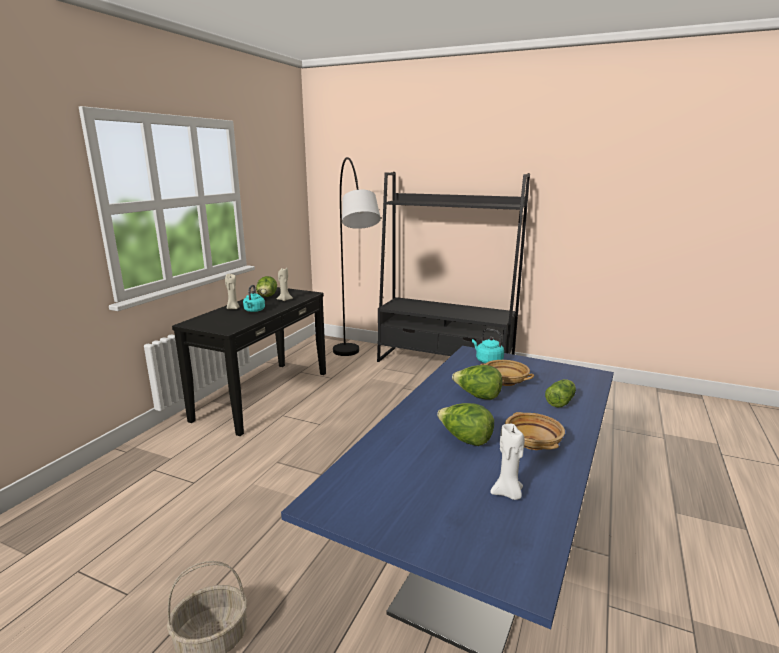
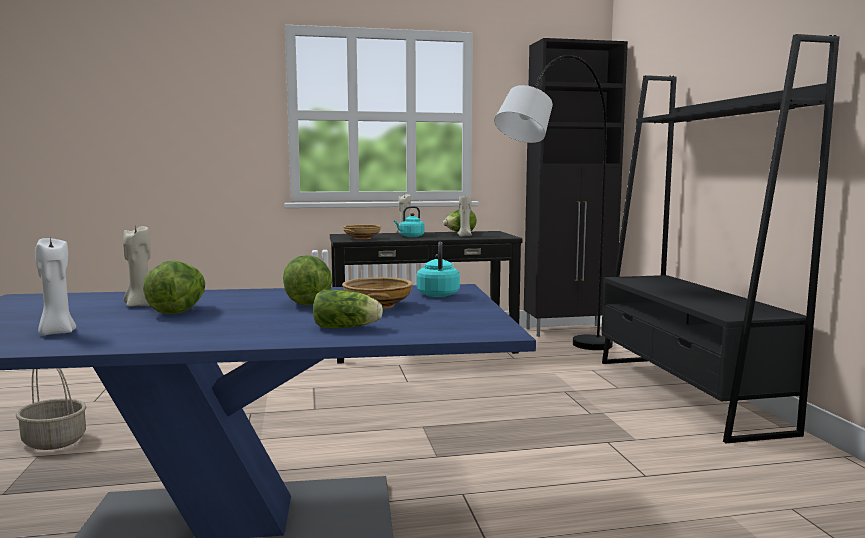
camera: 55 degrees right, 10 degrees down
(312, 345) = (569, 331): none -> black cabinet
(426, 451) = (140, 305): none -> beige candle
(533, 443) = (194, 329): beige bowl -> beige bowl (362, 238)

